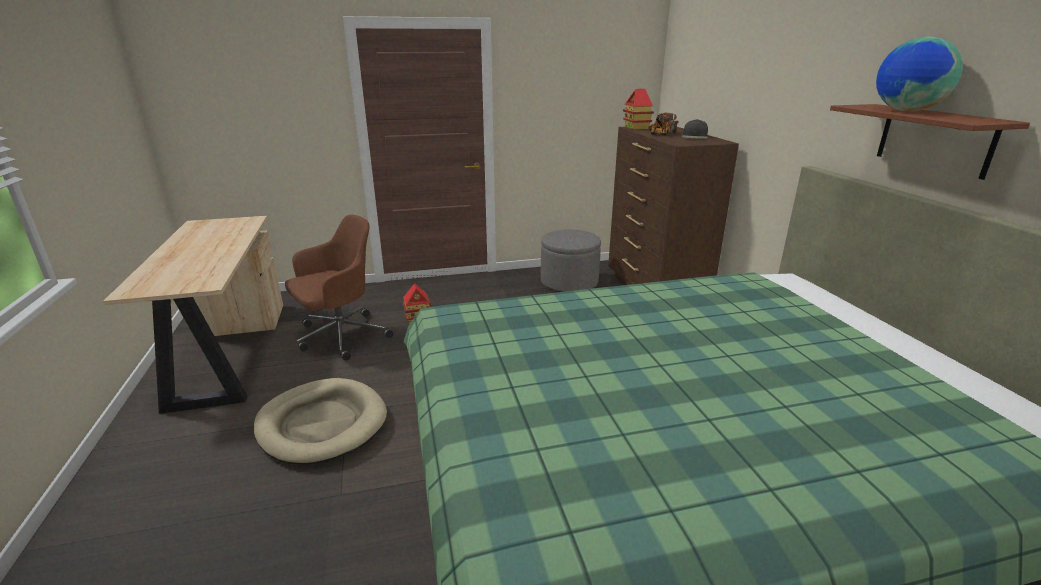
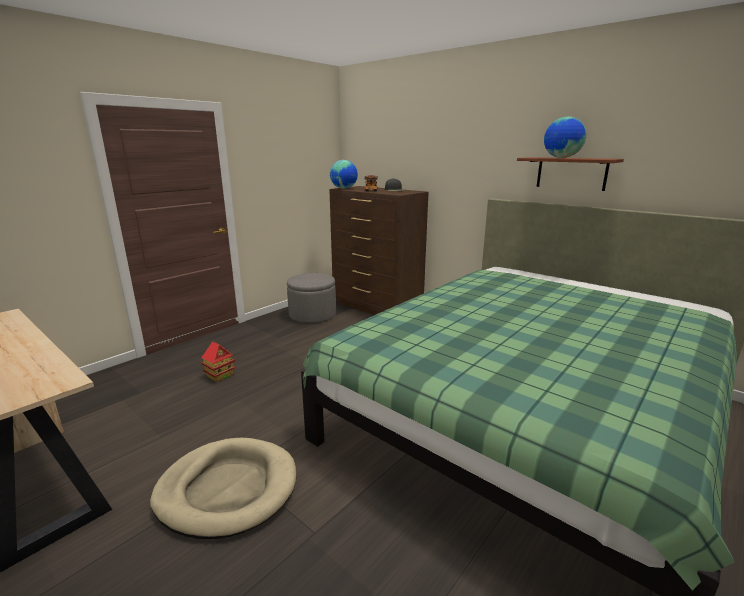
camera: 35 degrees left, 5 degrees down
(340, 336) = (155, 413): brown office chair -> none
(636, 128) = (344, 188): toy house -> globe

